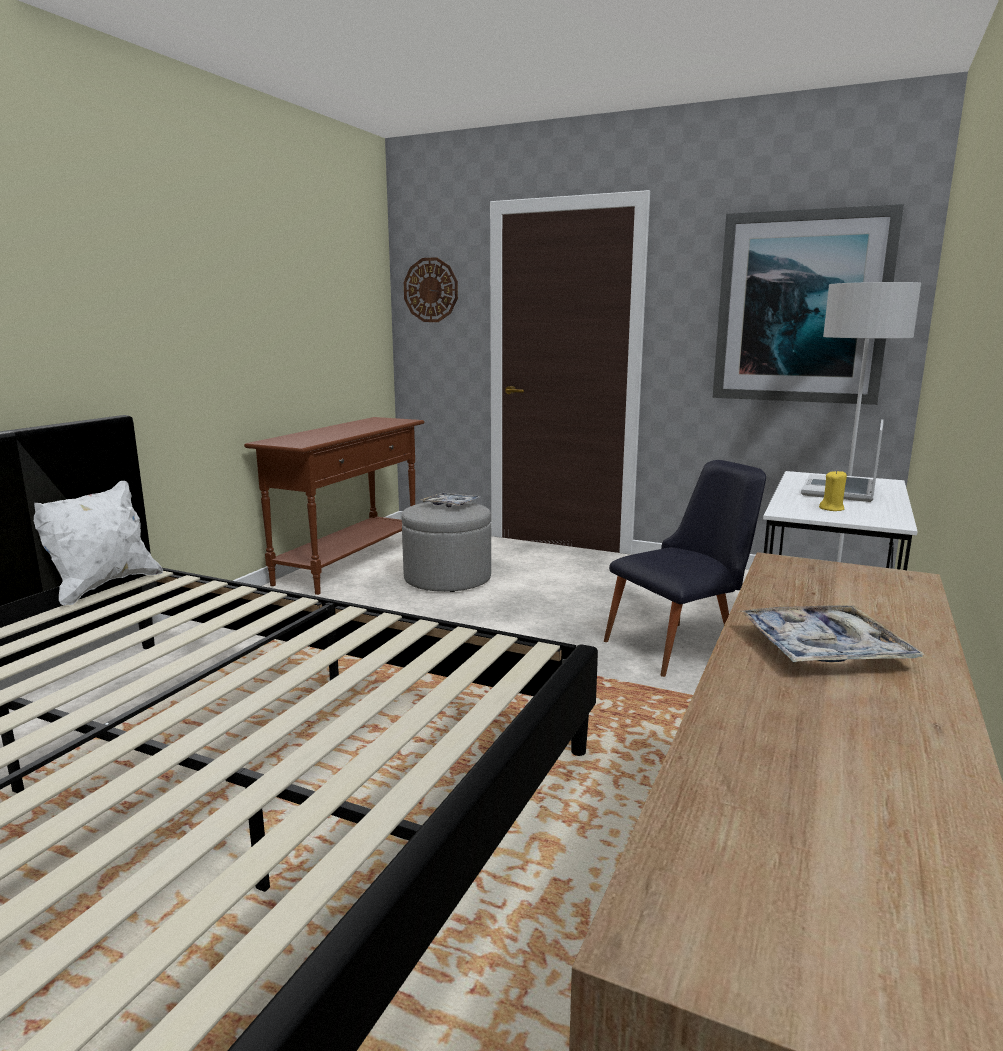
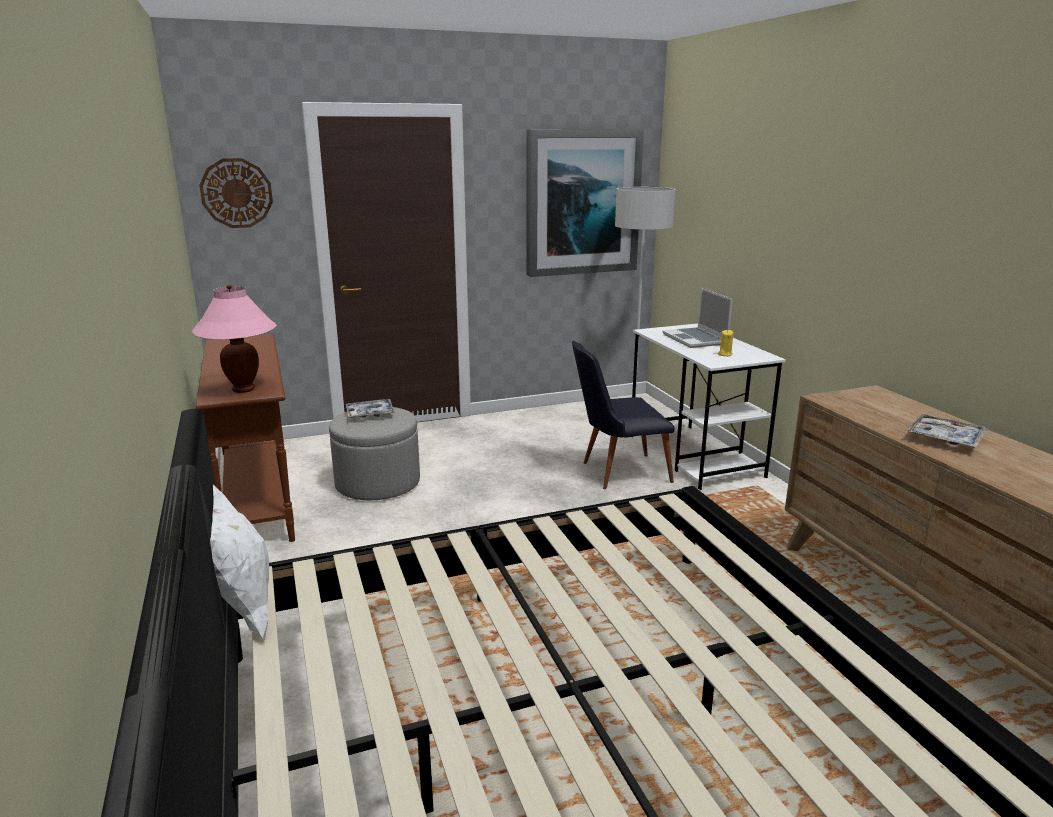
camera: 45 degrees left, 5 degrees up
(294, 441) = (244, 389): none -> pink table lamp
(681, 646) = (617, 472): black chair -> black chair turned 120 degrees counterclockwise

